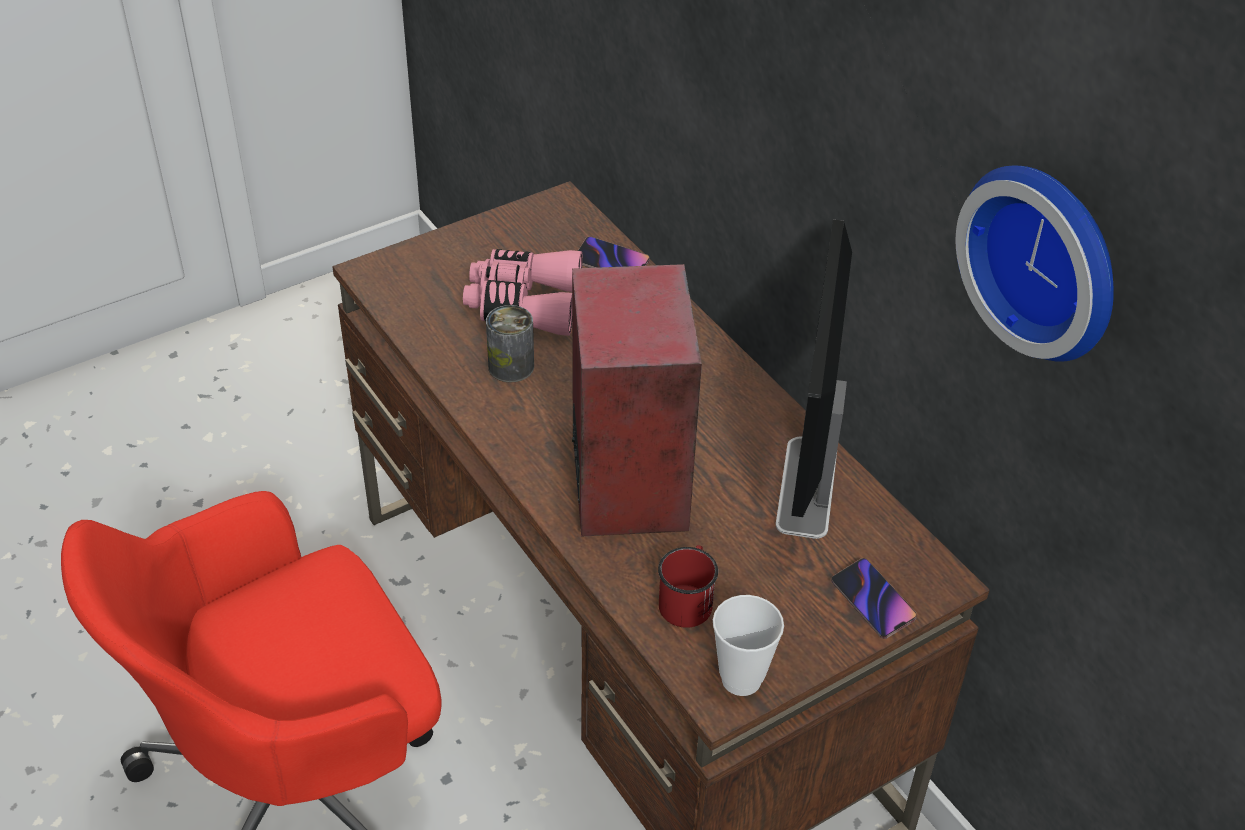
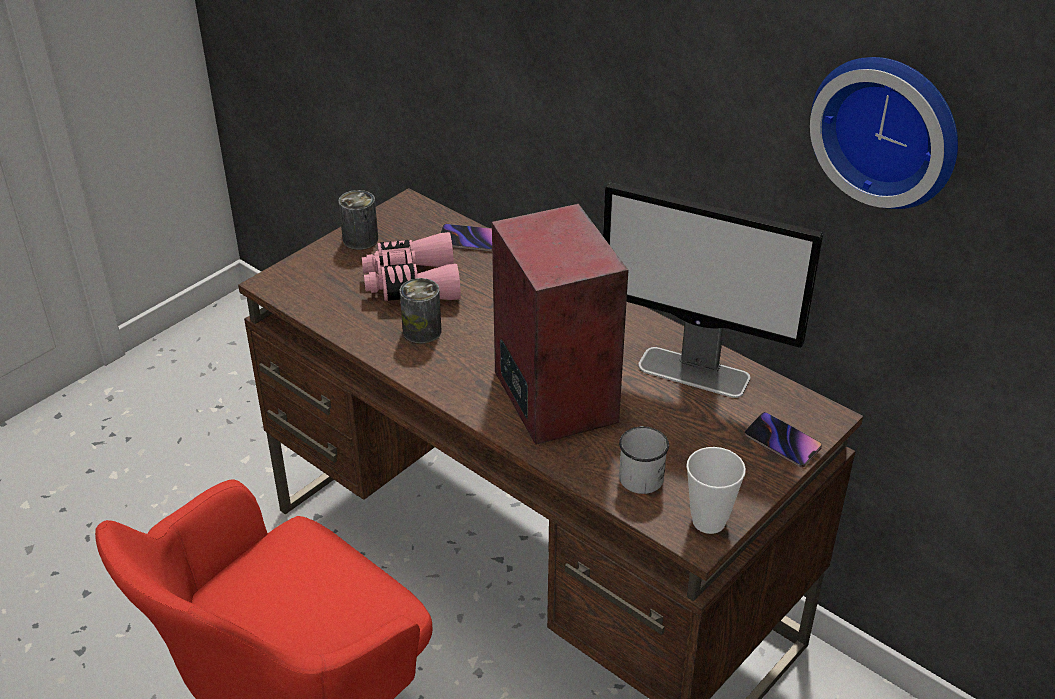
camera: 15 degrees left, 5 degrees down
(488, 236) = (360, 239): none -> can
(687, 600) = (641, 473): red mug -> white mug
(806, 488) = (695, 372): monitor -> monitor turned 60 degrees counterclockwise

